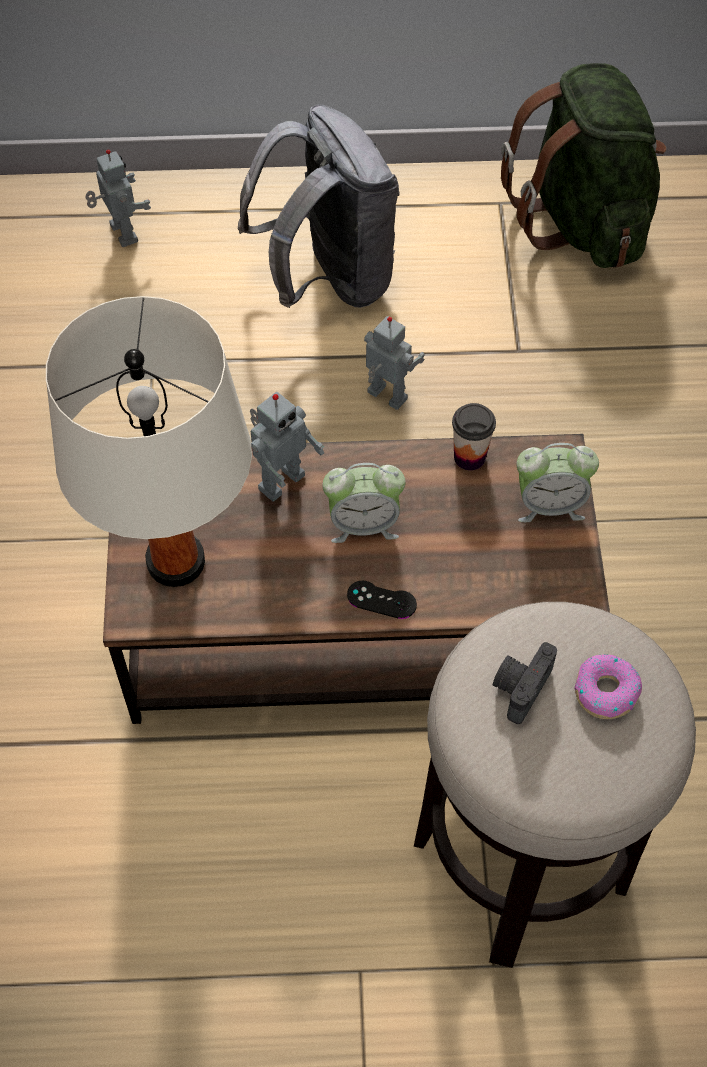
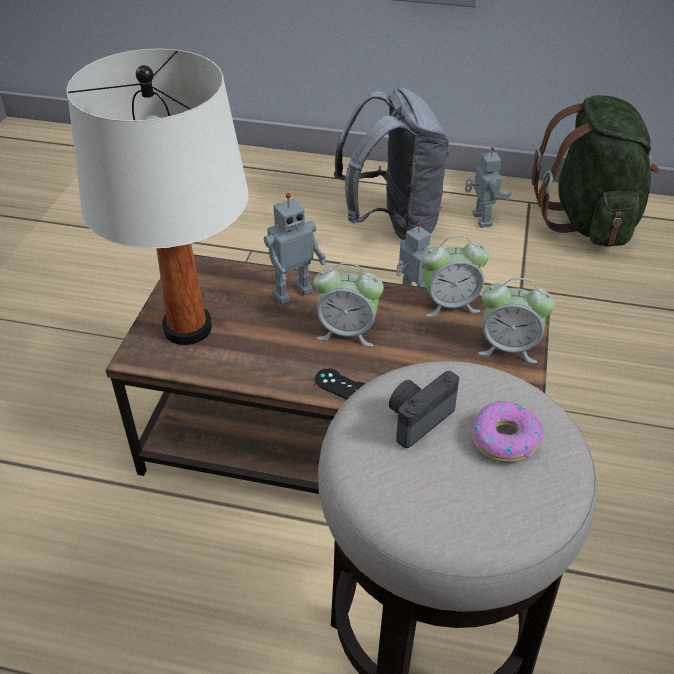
camera: 15 degrees right, 15 degrees down
(122, 234) = (261, 179): toy robot -> toy robot (480, 220)
(469, 457) = (450, 304): cup -> alarm clock

